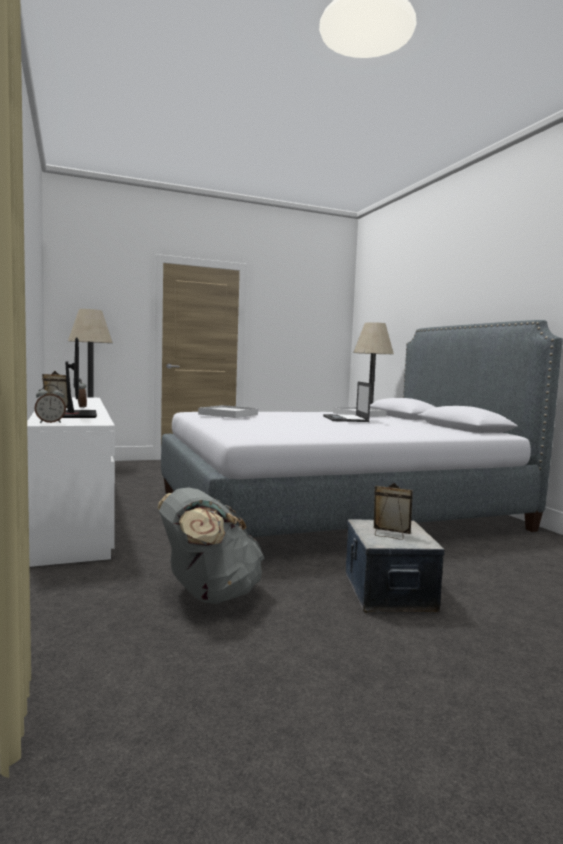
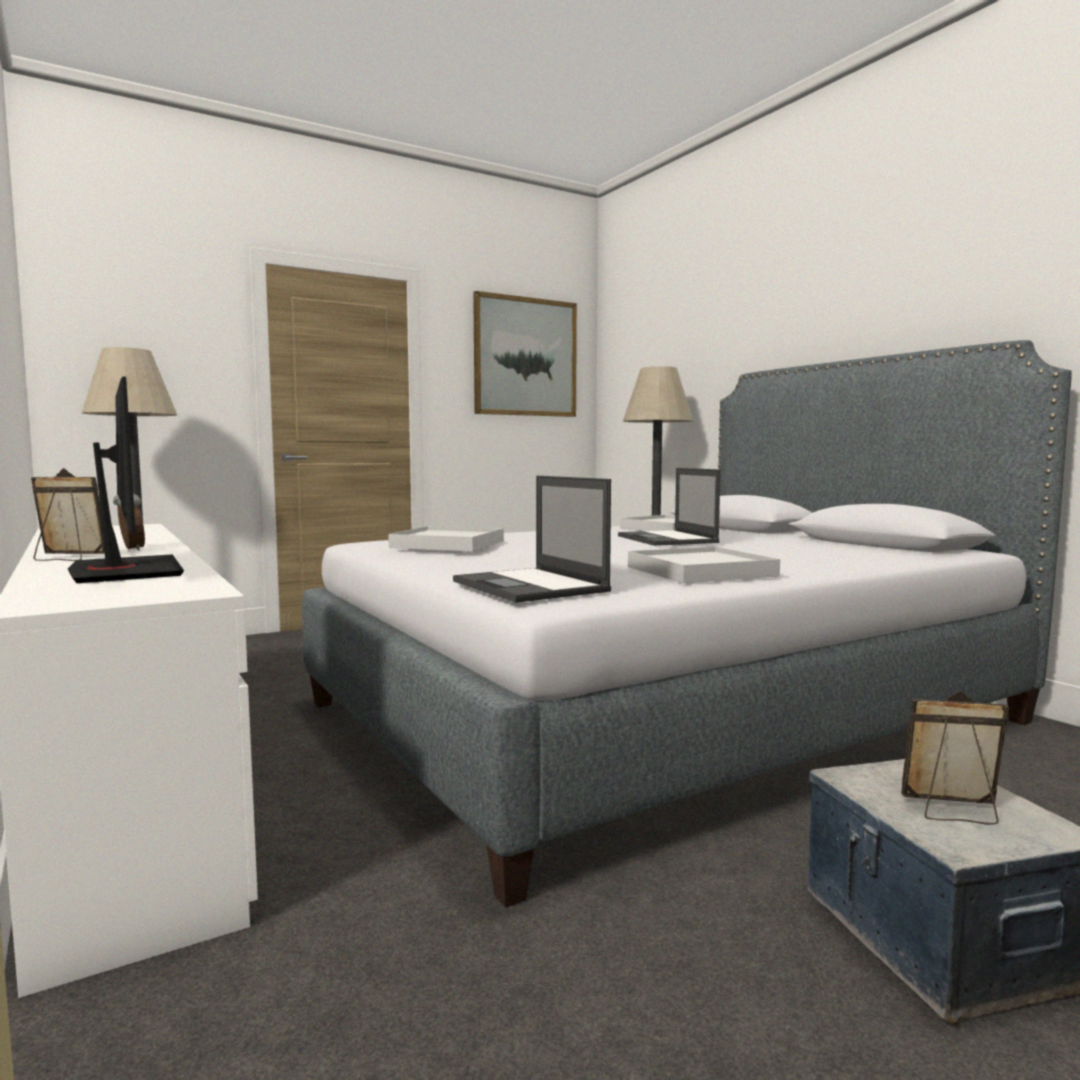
camera: 10 degrees left, 0 degrees up
(50, 422) = (66, 600): alarm clock -> none
(208, 595) = (549, 1027): grey backpack -> none
(242, 432) = (531, 586): none -> laptop
(308, 312) = (525, 357): none -> picture
(332, 432) = (700, 571): none -> white tray

